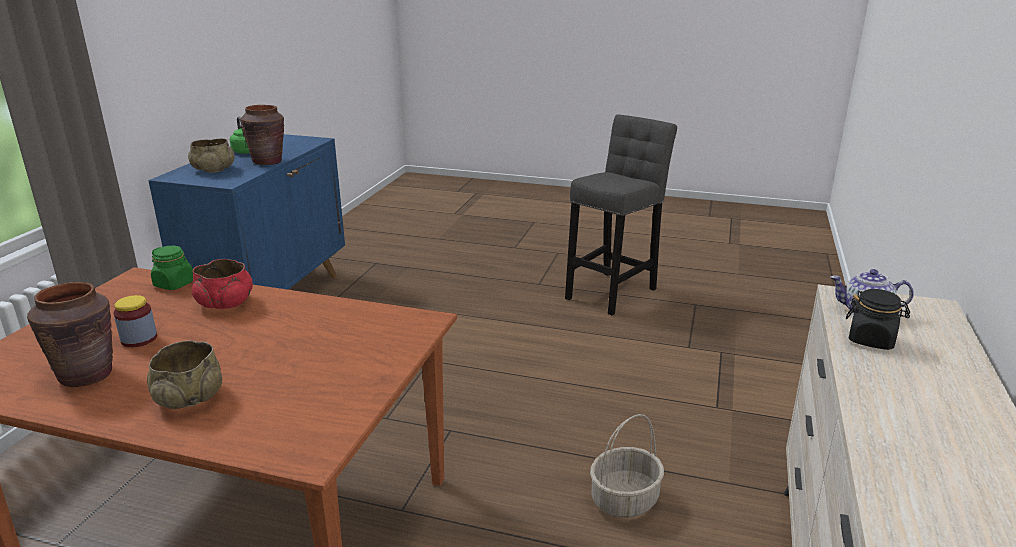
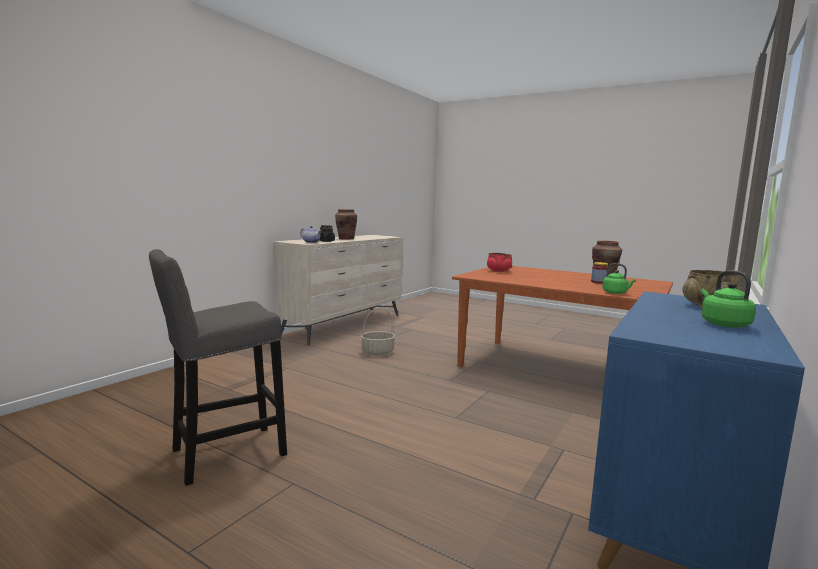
camera: 165 degrees left, 15 degrees down
(174, 284) = (616, 293): green jar -> green kettle
(190, 397) = (554, 273): beige bowl -> none
(225, 303) = (572, 286): red bowl -> red bowl (498, 271)
(268, 161) = (657, 309): brown vase -> brown vase (346, 239)

